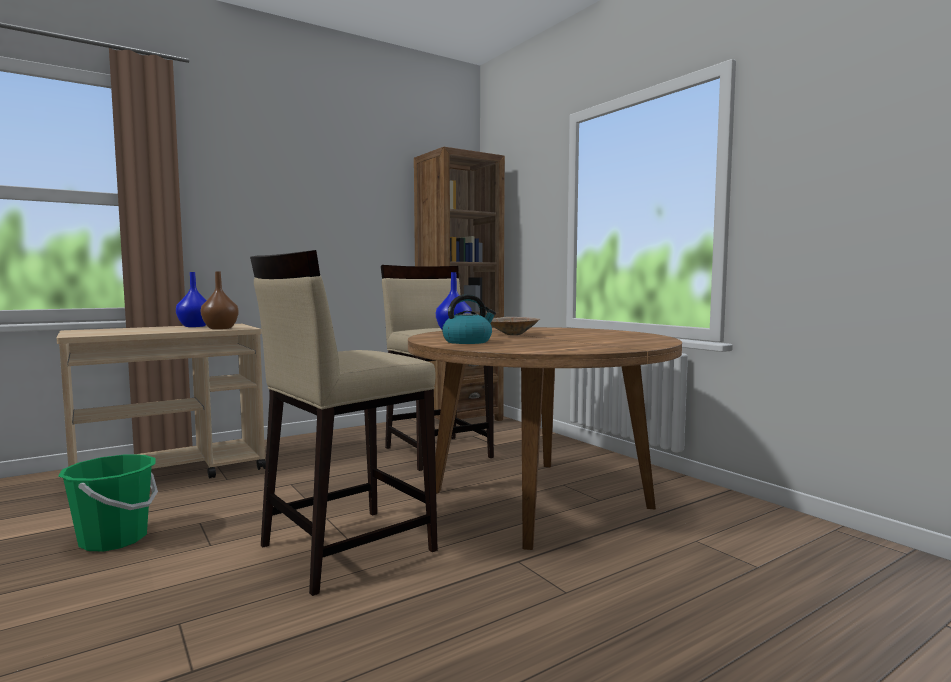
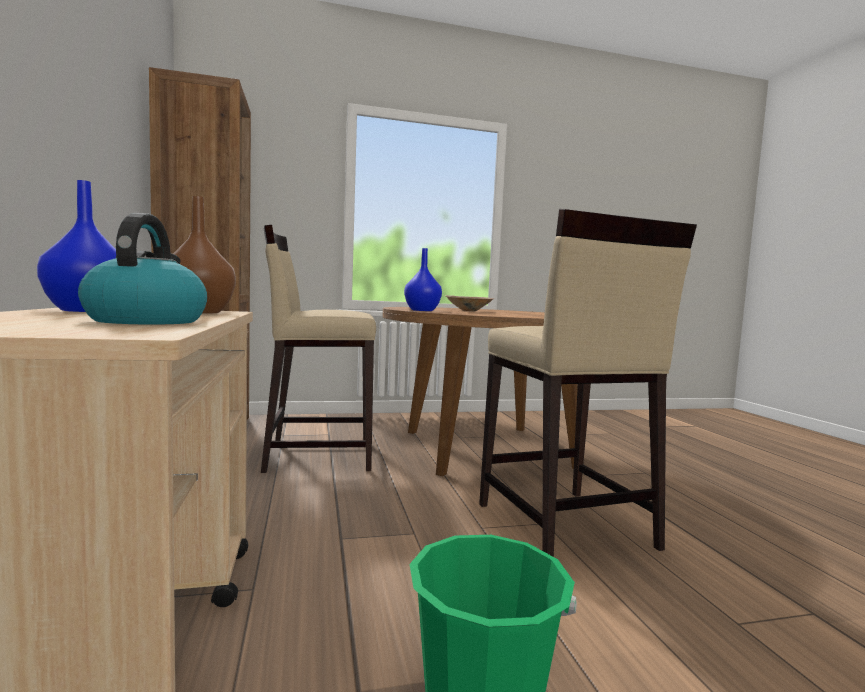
camera: 70 degrees left, 0 degrees up
(468, 341) = (520, 315): kettle -> kettle (147, 321)

